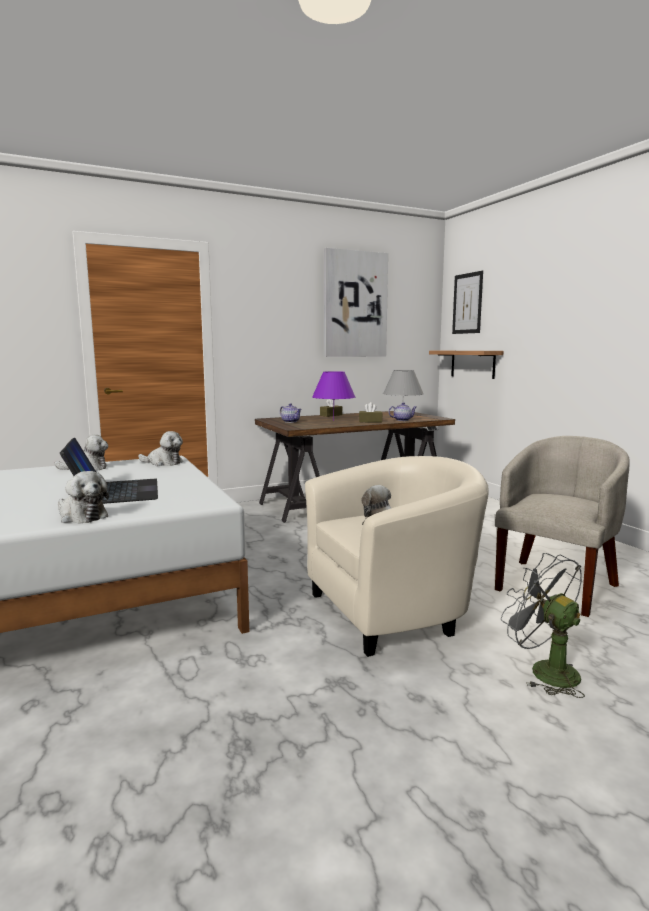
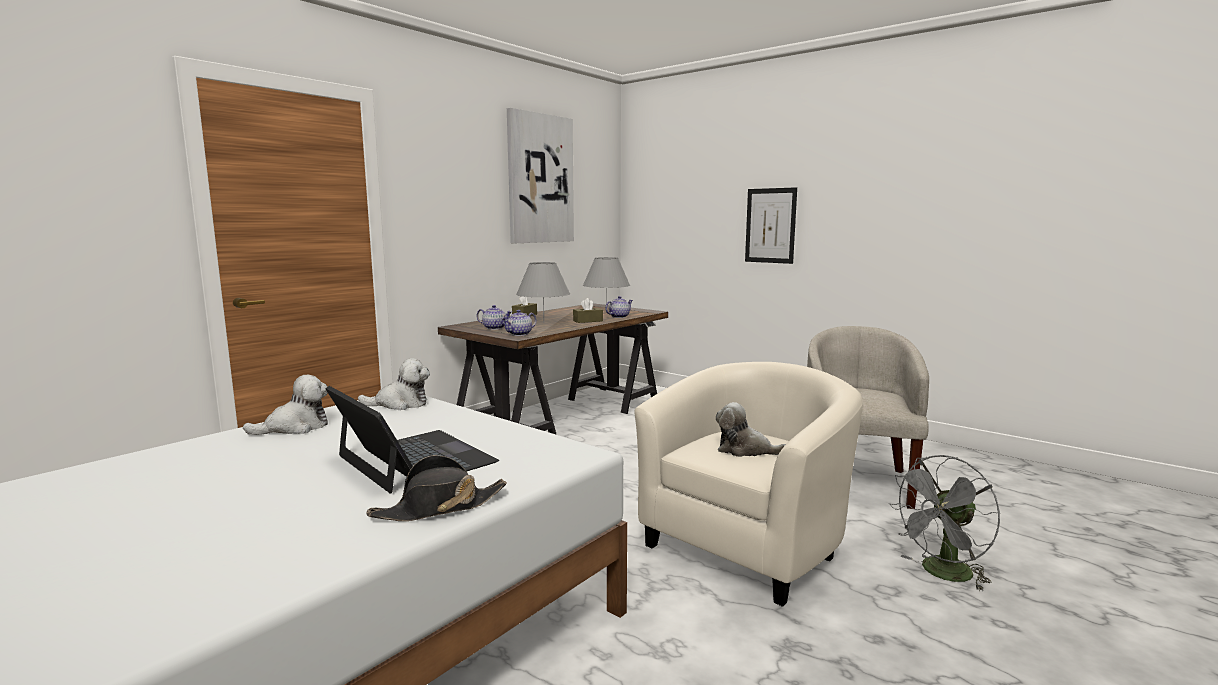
camera: 25 degrees left, 0 degrees up
(81, 516) = (439, 507): plush toy -> black hat
(298, 426) = (519, 334): none -> teapot
(333, 420) = (543, 323): purple table lamp -> grey table lamp
(467, 303) = (657, 181): picture -> picture (770, 225)
(472, 364) = (668, 248): shelf -> none
(544, 670) = (942, 574): grey fan -> grey fan turned 60 degrees counterclockwise

